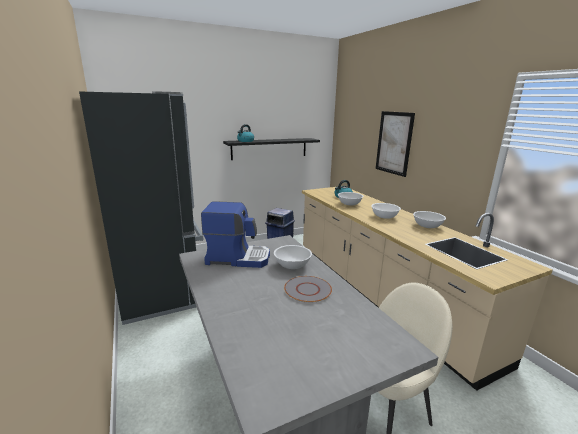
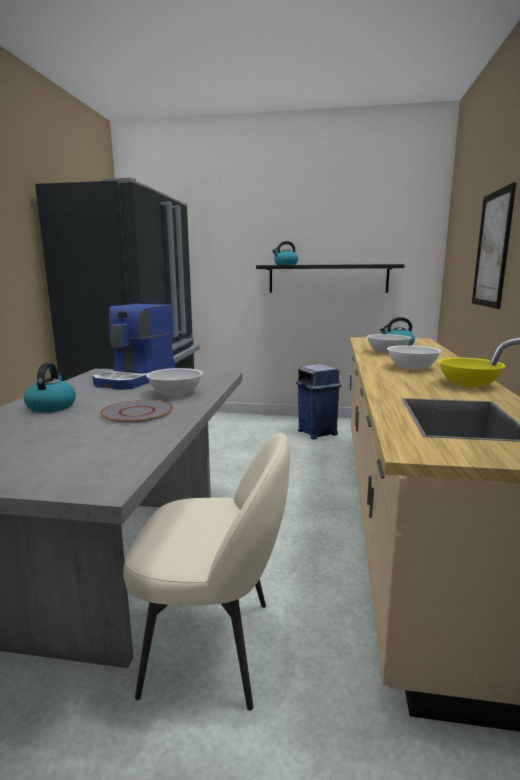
camera: 35 degrees right, 5 degrees down
(238, 258) = (136, 379): coffee machine -> coffee machine turned 75 degrees clockwise
(242, 303) = (51, 406): none -> kettle
(427, 226) = (469, 384): white bowl -> yellow bowl

